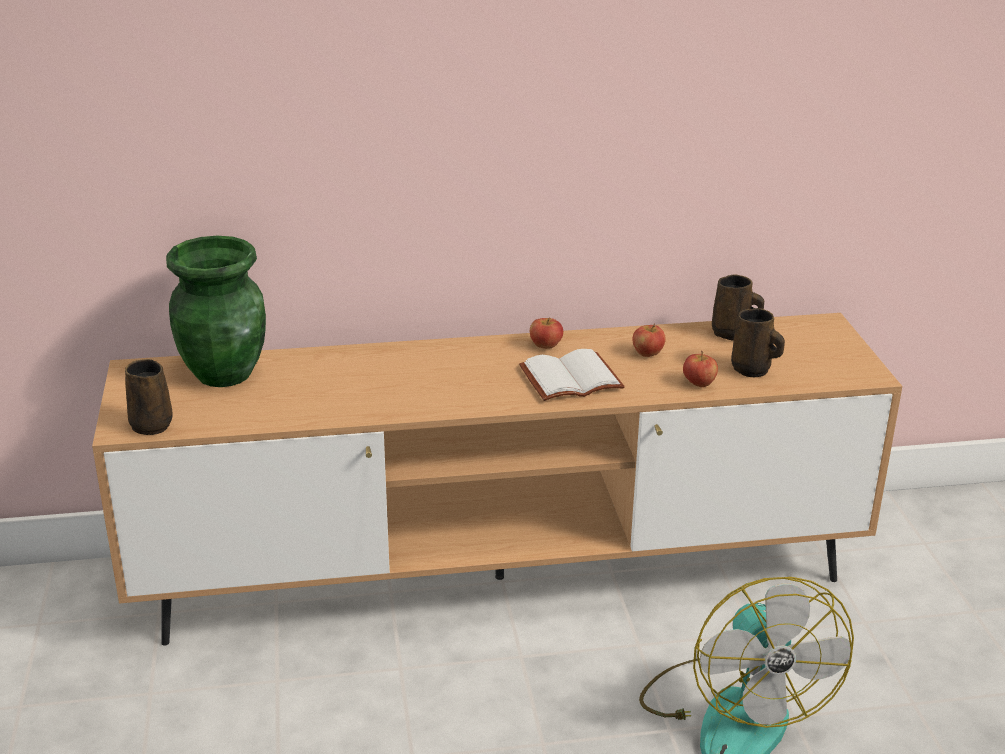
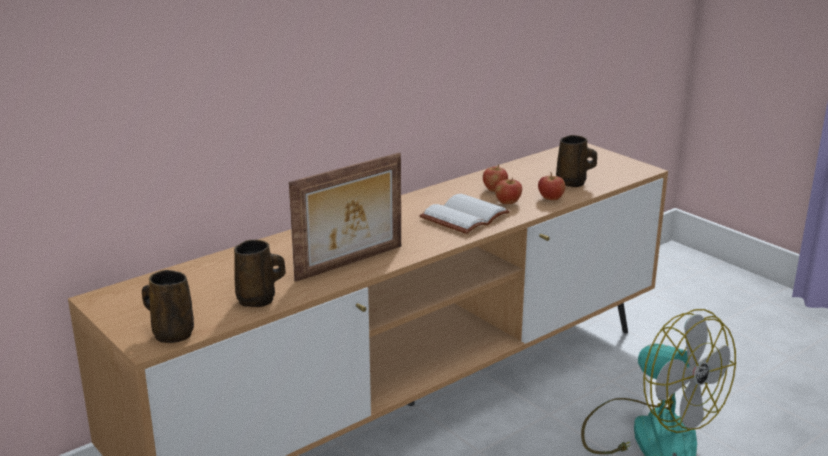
camera: 30 degrees left, 5 degrees down
(225, 373) = (191, 280): green vase -> none
(388, 400) = (351, 263): none -> picture frame
(545, 346) = (419, 201): apple -> apple (507, 202)
(732, 334) = (532, 166): brown mug -> brown mug (258, 300)

